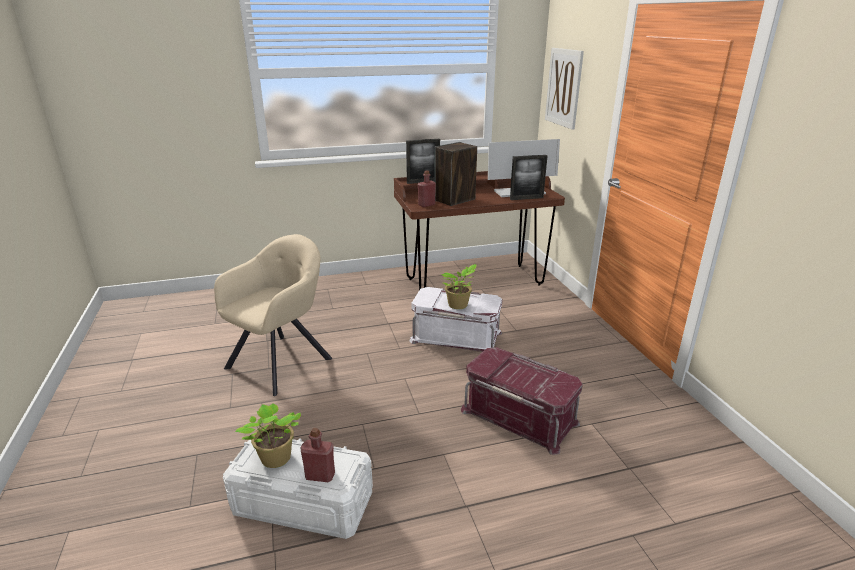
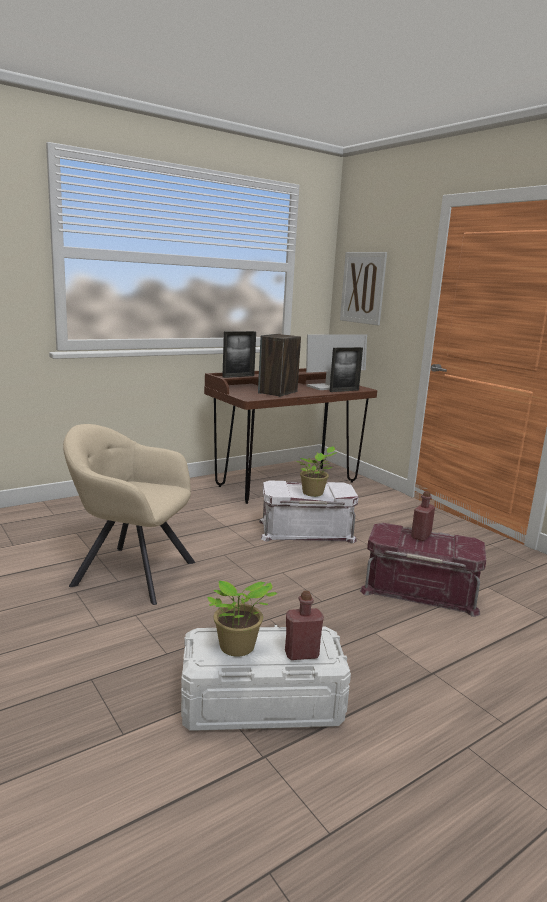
camera: 20 degrees left, 10 degrees down
(282, 361) = (130, 572): beige armchair -> beige armchair turned 90 degrees counterclockwise
(426, 205) = (254, 396): red bottle -> red bottle (421, 536)

